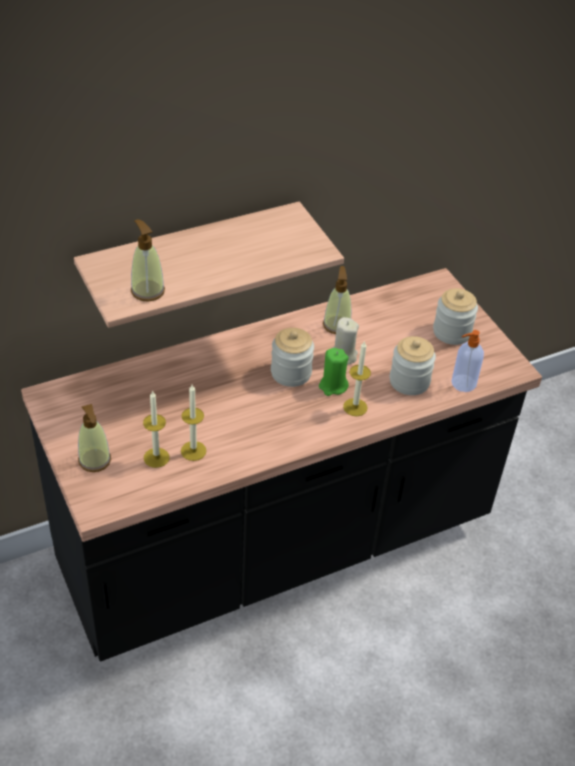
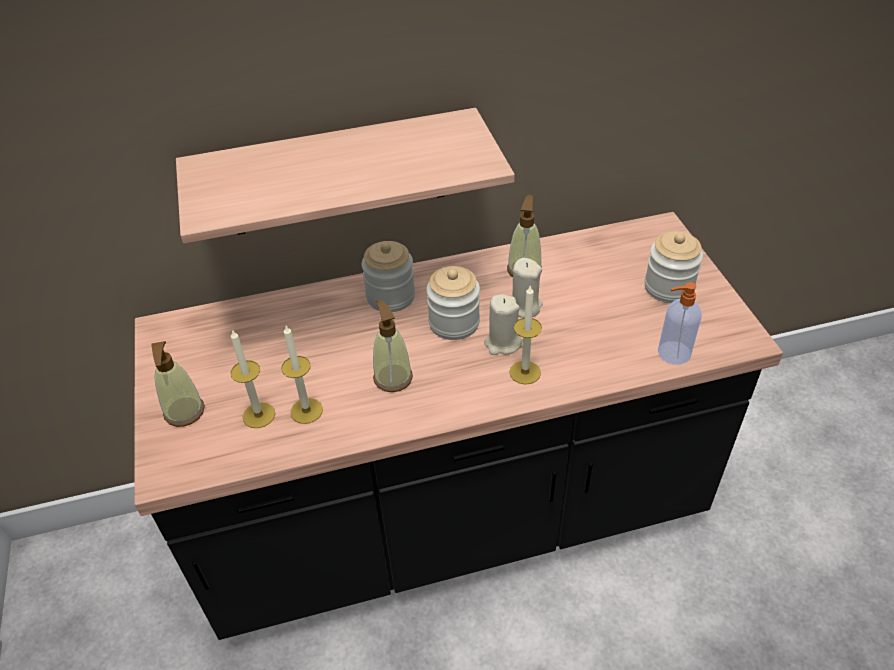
camera: 15 degrees right, 0 degrees up
(147, 290) = (246, 200): soap dispenser -> soap dispenser (393, 377)
(333, 386) = (502, 343): green candle -> beige candle
(409, 381) = (602, 345): jar -> jar (390, 296)

